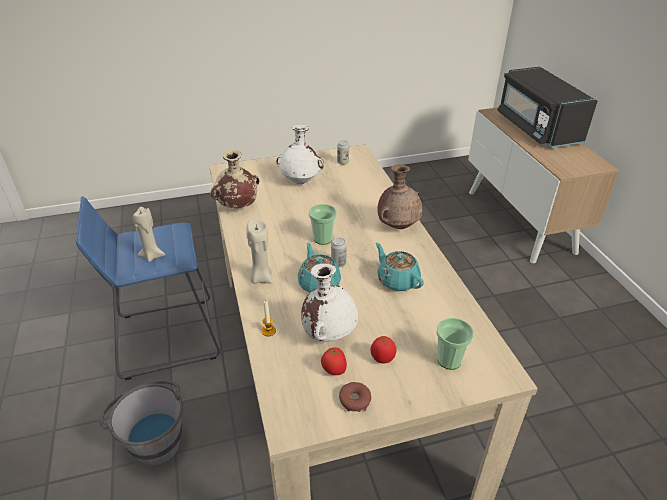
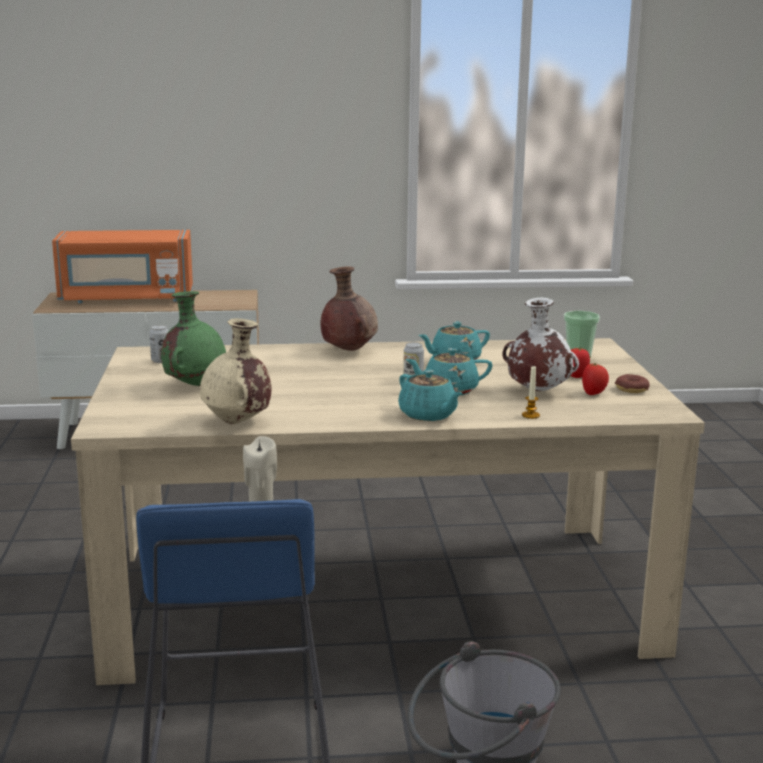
camera: 80 degrees left, 20 degrees down
(261, 278) = (428, 415): beige candle -> turquoise teapot
(301, 181) = (195, 385): white vase -> green vase
(323, 239) = (356, 383): cup -> none
(537, 128) = (126, 298): black microwave -> orange microwave

